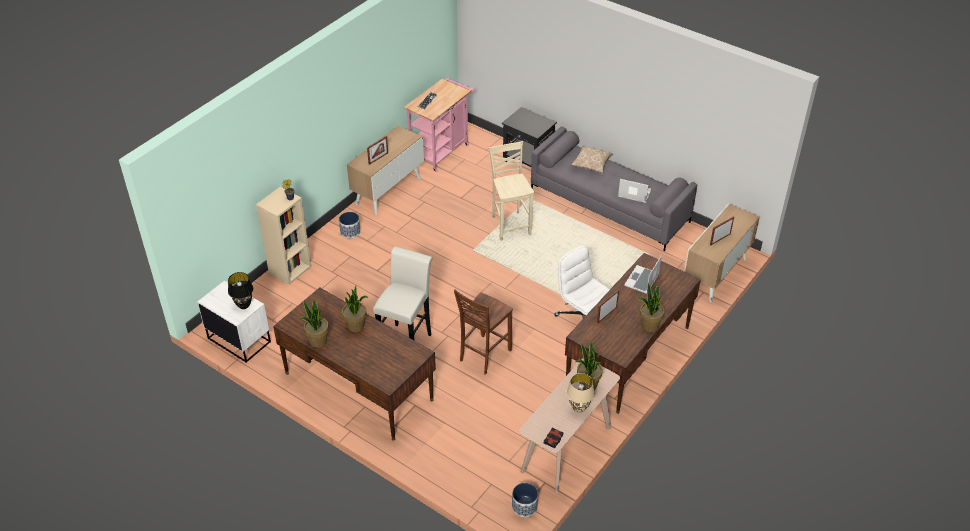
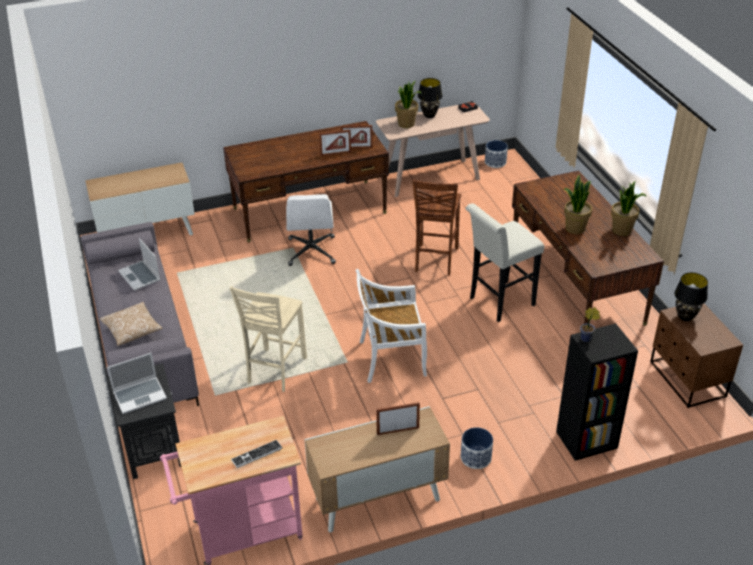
camera: 145 degrees left, 5 degrees down
(239, 340) = (687, 380): white nightstand -> brown nightstand
(290, 269) = (586, 440): beige bookcase -> black bookcase
(447, 264) = (391, 359): none -> white chair
(483, 355) = (435, 260): brown chair -> brown chair turned 120 degrees clockwise
(579, 408) = (429, 115): beige table lamp -> black table lamp
(642, 281) = (272, 163): laptop -> laptop (140, 395)
(649, 325) = (311, 135): potted plant -> none
(720, 239) = (150, 177): picture frame -> picture frame (357, 147)

